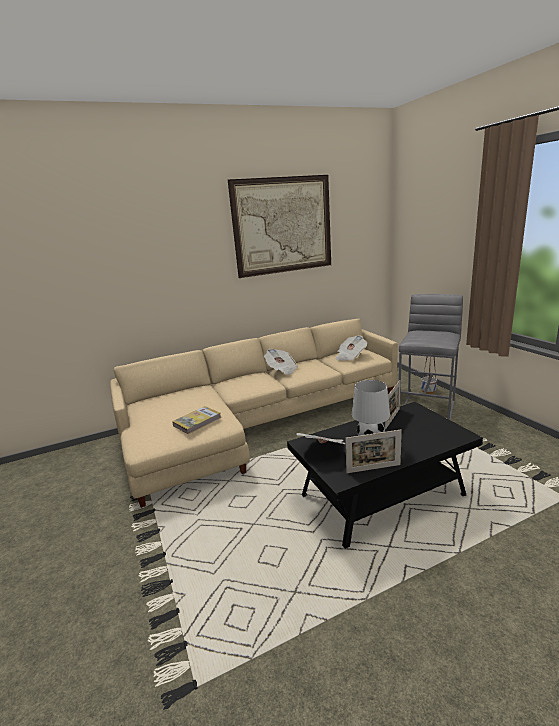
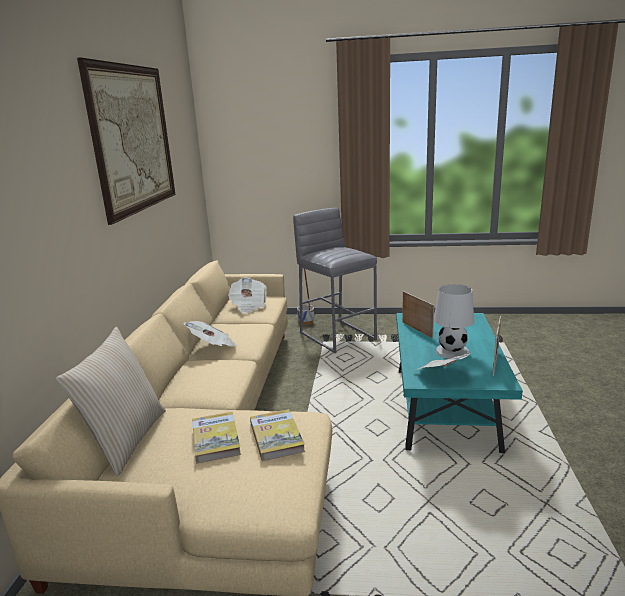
camera: 60 degrees left, 0 degrees up
(175, 391) = (126, 440): none -> beige pillow
(185, 408) = (216, 439): none -> book
(382, 497) = (445, 408): black coffee table -> turquoise coffee table

